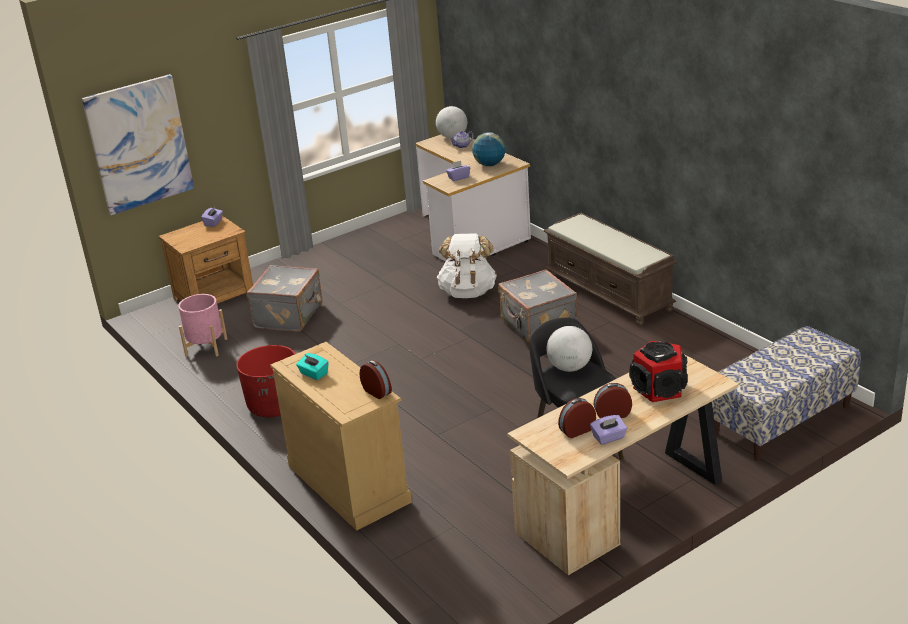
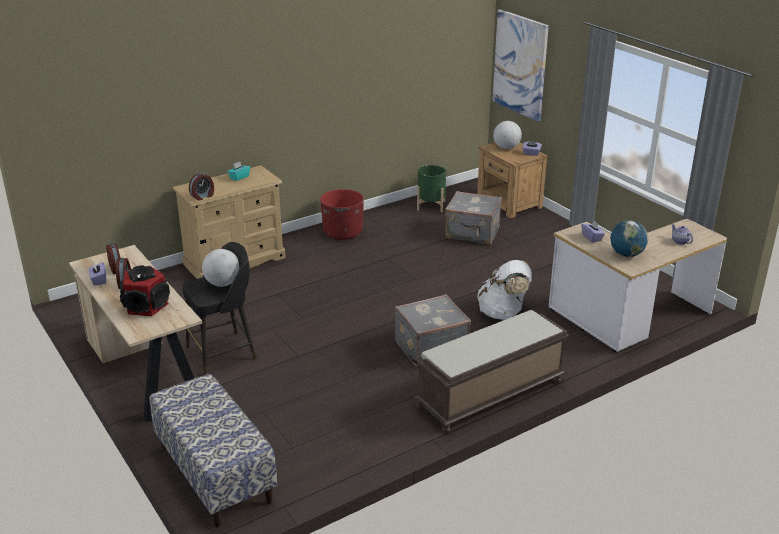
camera: 90 degrees right, 0 degrees up
(206, 347) = (431, 205): pink planter -> green planter
(452, 137) = (706, 237): globe -> globe (506, 148)

